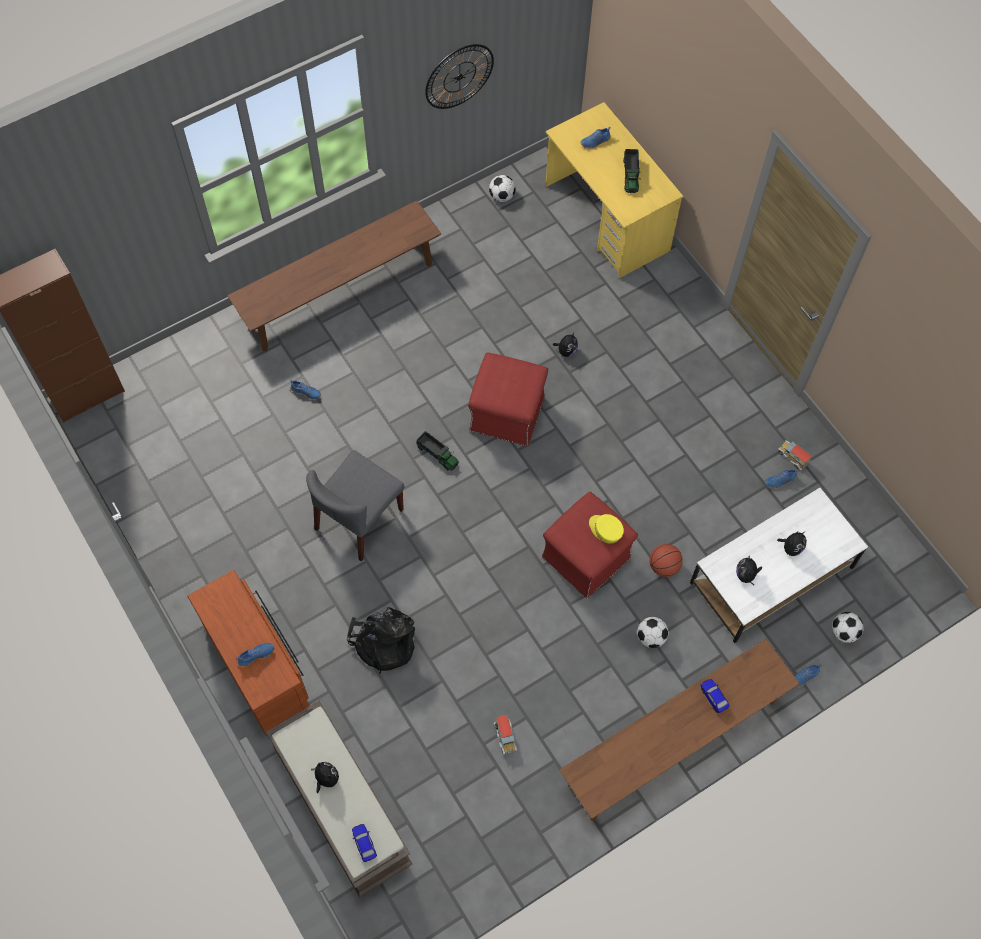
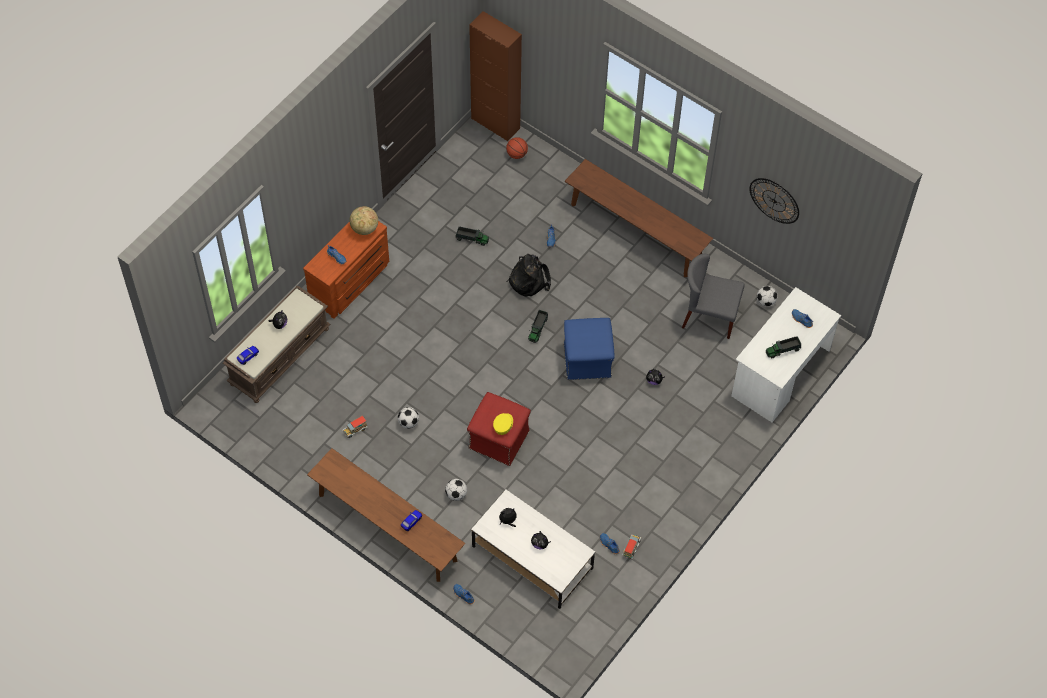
camera: 70 degrees right, 5 degrees down
(223, 601) = (364, 228): none -> globe
(261, 486) = (472, 239): none -> toy truck
(359, 520) = (471, 300): grey chair -> grey chair (709, 316)
(383, 643) = (392, 343): black backpack -> black backpack (528, 279)
(508, 413) = (587, 360): red ottoman -> blue ottoman
(606, 218) = (780, 373): yellow desk -> white desk
(663, 566) = (511, 488): basketball -> basketball (516, 154)
(843, 632) = (507, 613): football -> football (408, 423)

